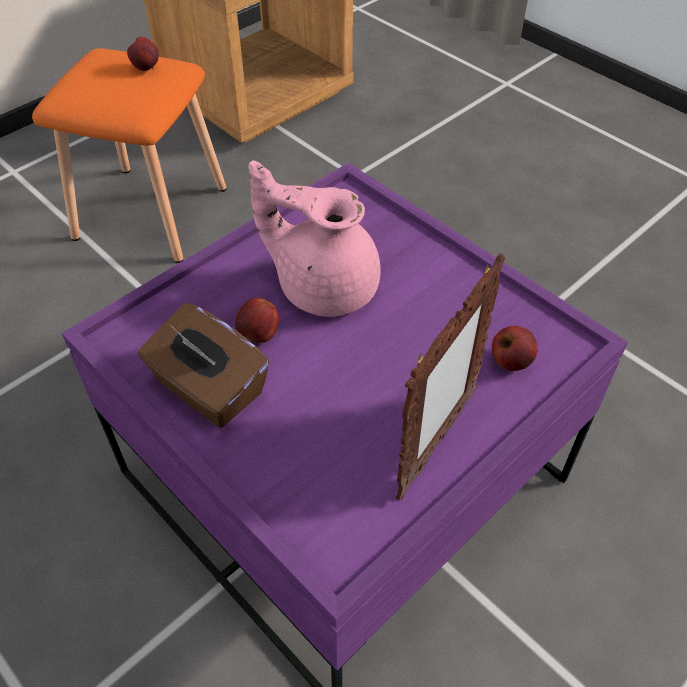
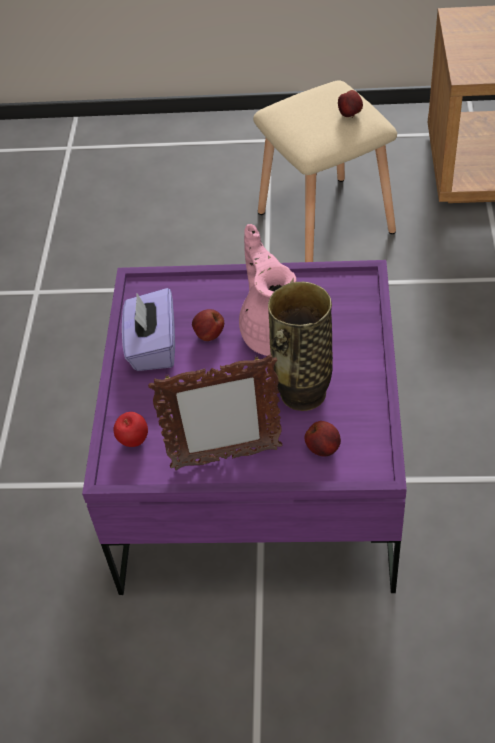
camera: 50 degrees right, 0 degrees up
(151, 214) = (324, 223): orange stool -> beige stool
(208, 389) = (152, 347): brown tissue box -> purple tissue box
(314, 506) = (133, 441): none -> apple
(425, 326) = (302, 393): none -> vase

